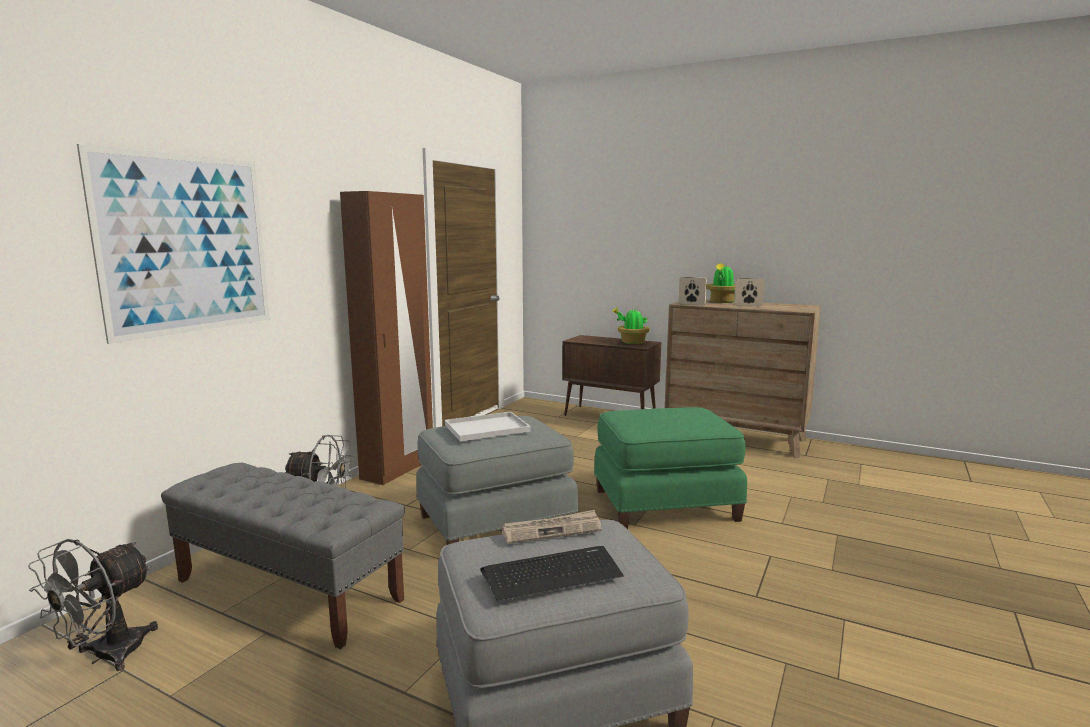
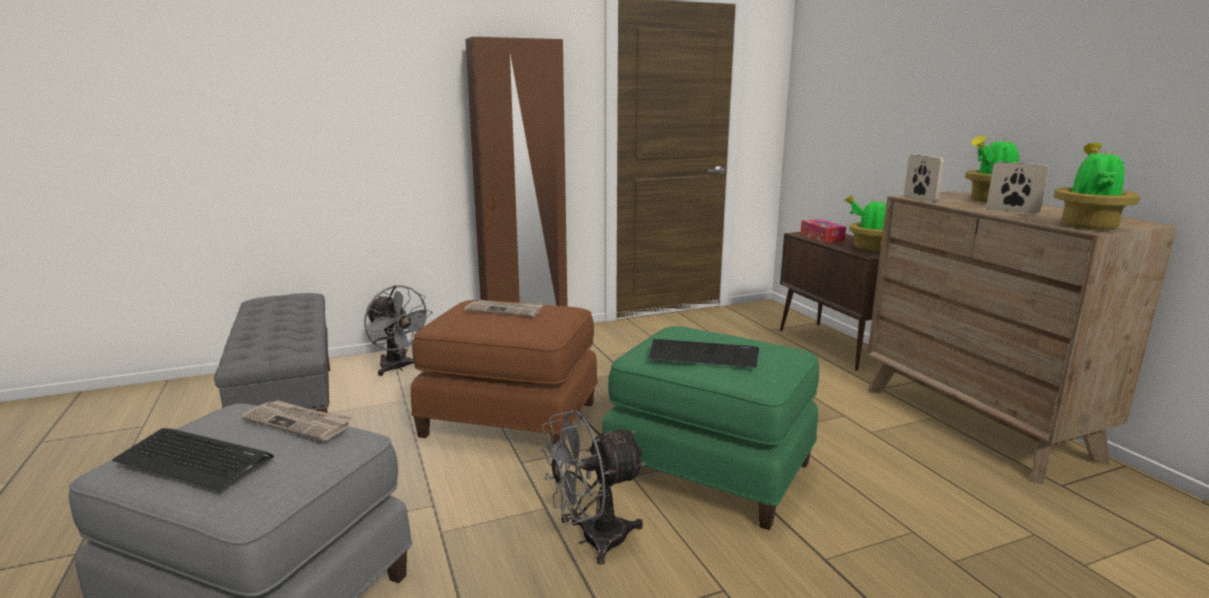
camera: 40 degrees right, 5 degrees up
(106, 656) = (152, 413): grey fan -> grey fan (592, 540)
(186, 244) = (288, 92): picture -> none
(488, 427) = (505, 310): white tray -> newspaper
(495, 522) = (511, 418): grey ottoman -> brown ottoman
(591, 340) = (821, 238): none -> tissue box
(670, 420) = (703, 355): none -> keyboard
(797, 309) = (1087, 225): none -> potted plant

